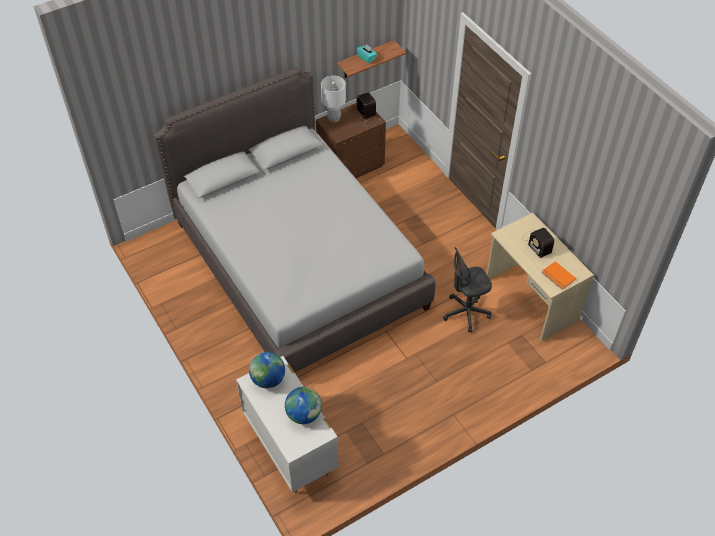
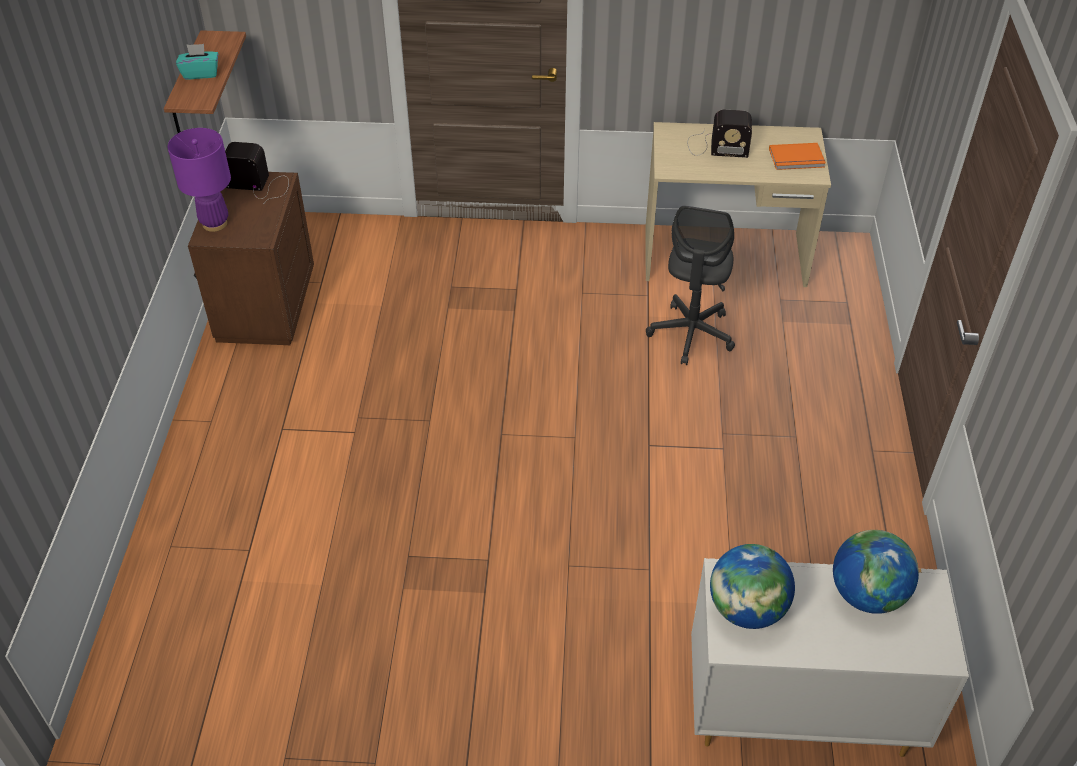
camera: 55 degrees left, 5 degrees down
(299, 264) = (404, 483): grey bed -> none
(334, 118) = (215, 223): white table lamp -> purple table lamp

